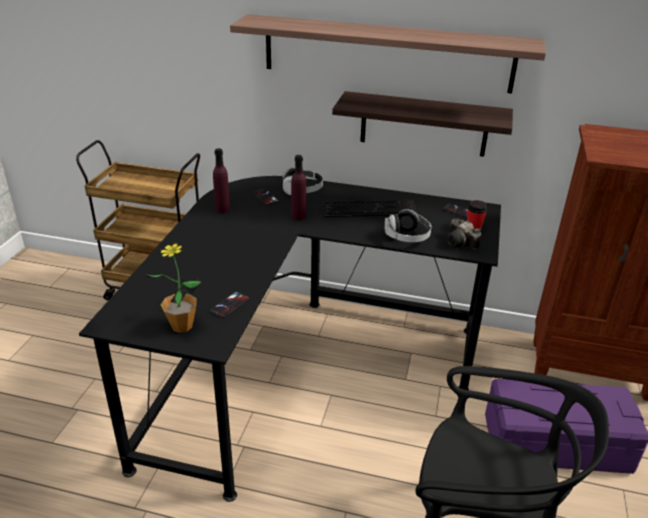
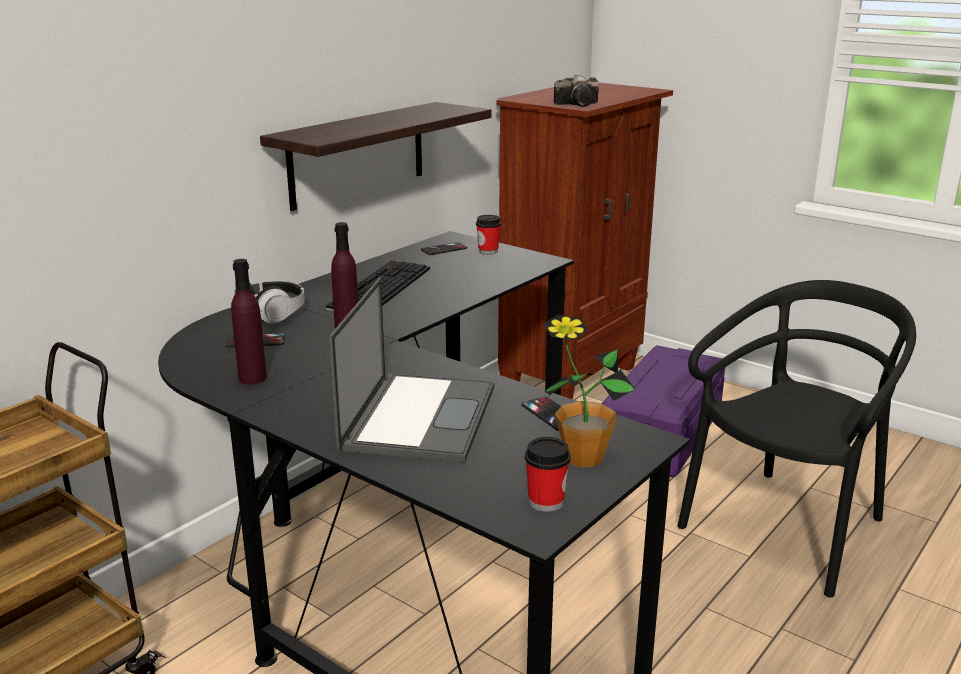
camera: 65 degrees left, 10 degrees down
(131, 322) = (546, 502): none -> cup
(205, 264) = (419, 416): none -> laptop
(387, 53) = (303, 60): shelf -> none
(407, 237) = (476, 284): headphones -> none
(461, 243) = (516, 264): camera -> camera (579, 104)

